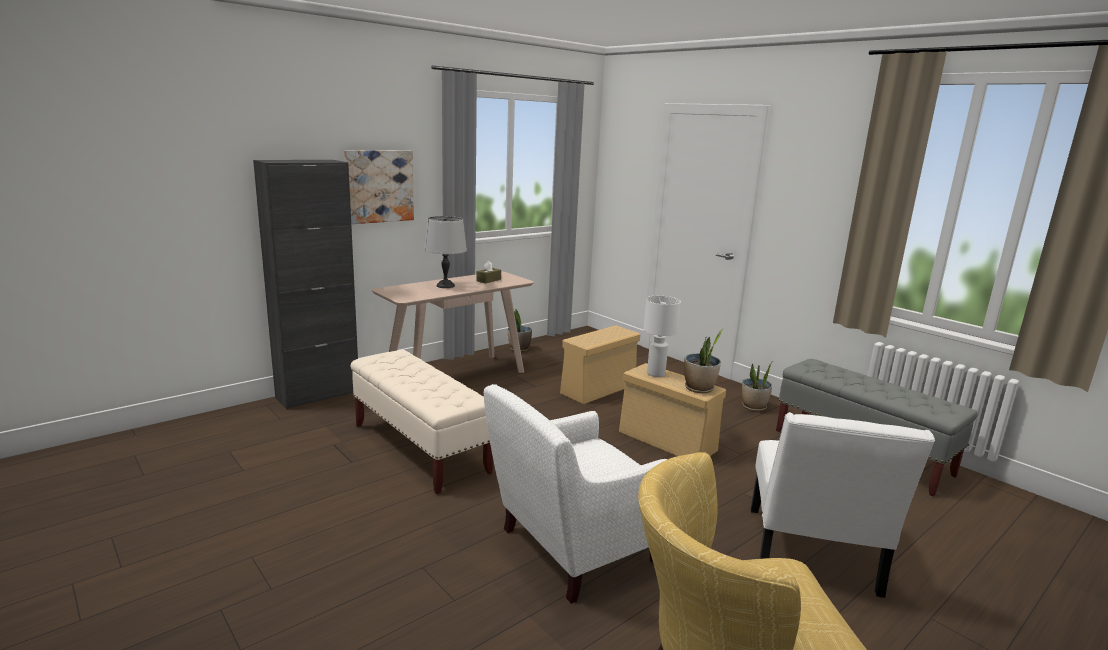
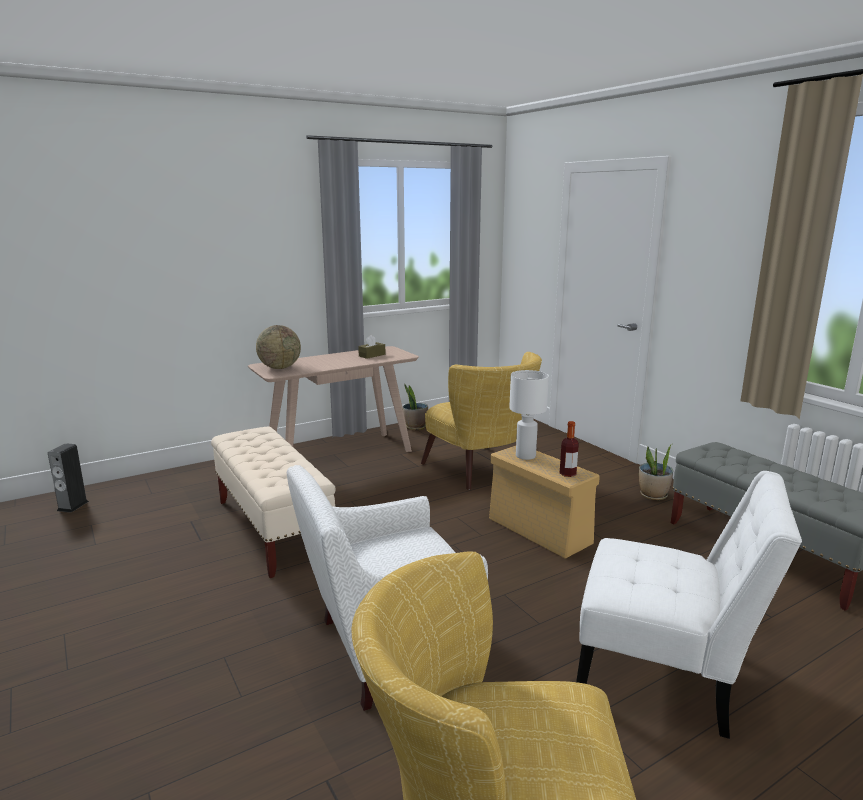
camera: 10 degrees right, 0 degrees up
(200, 433) = (73, 506): none -> speaker
(318, 395) = (197, 470): black cabinet -> none
(379, 186) = (257, 261): picture -> none
(406, 292) = (280, 368): none -> globe
(445, 286) = (323, 361): grey table lamp -> none
(597, 389) = (483, 471): beige storage box -> yellow armchair
(699, 388) = (567, 474): potted plant -> bottle
(811, 556) = (665, 674): white chair -> white chair turned 90 degrees counterclockwise

